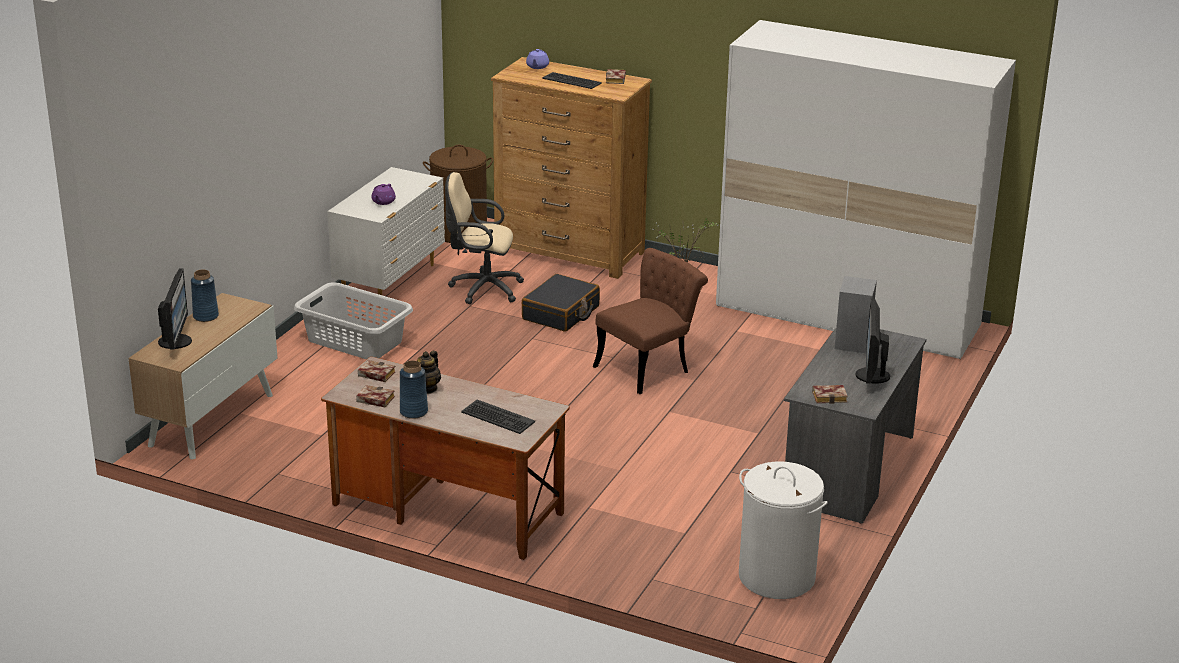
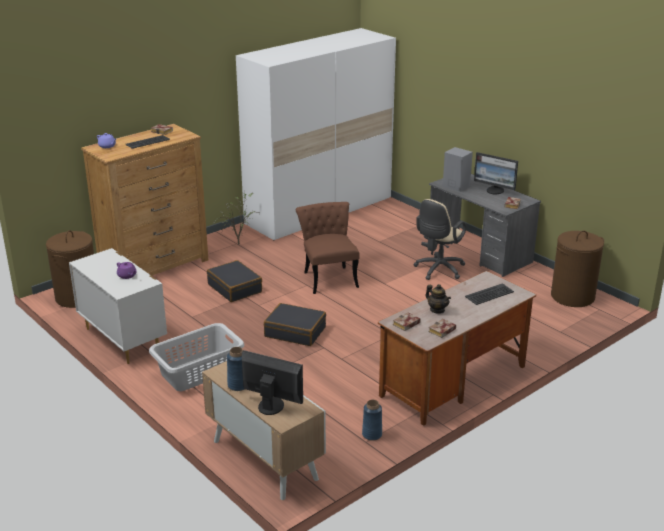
camera: 65 degrees left, 0 degrees up
(413, 412) = (466, 320): blue vase -> blue vase (372, 434)
(482, 289) = (172, 307): beige office chair -> beige office chair (438, 270)
(486, 377) = (295, 332): none -> black suitcase
(776, 577) = (572, 297): white laundry basket -> brown laundry basket

